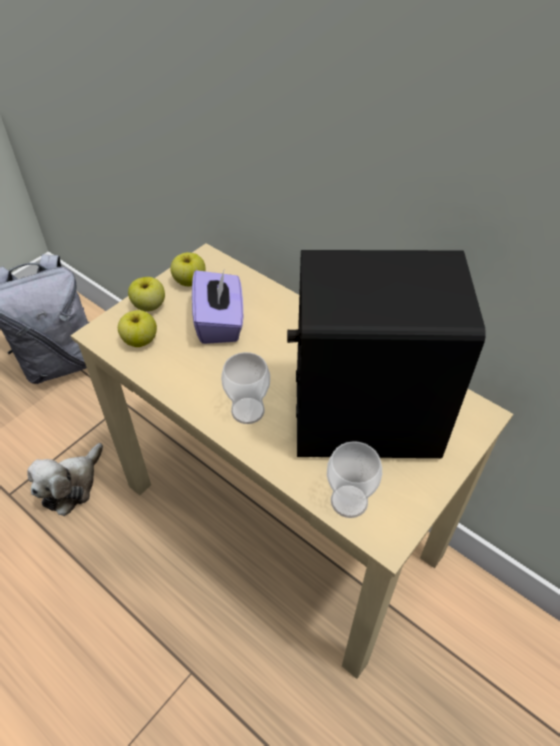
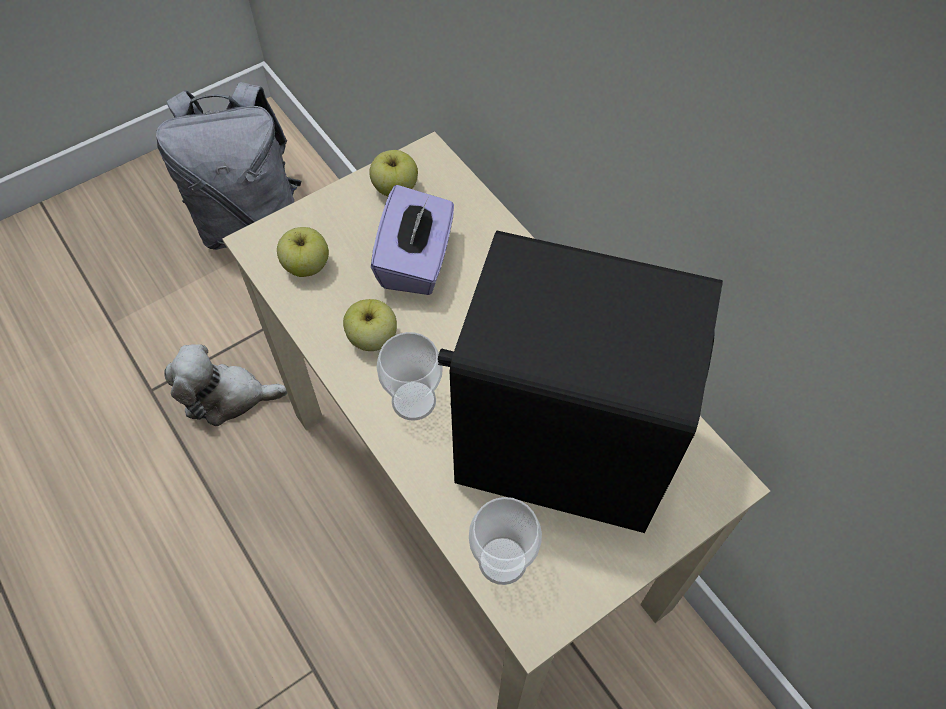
camera: 15 degrees right, 10 degrees up
(71, 485) = (227, 396): plush toy -> plush toy turned 45 degrees clockwise
(149, 306) = (332, 216): apple -> apple (372, 338)

